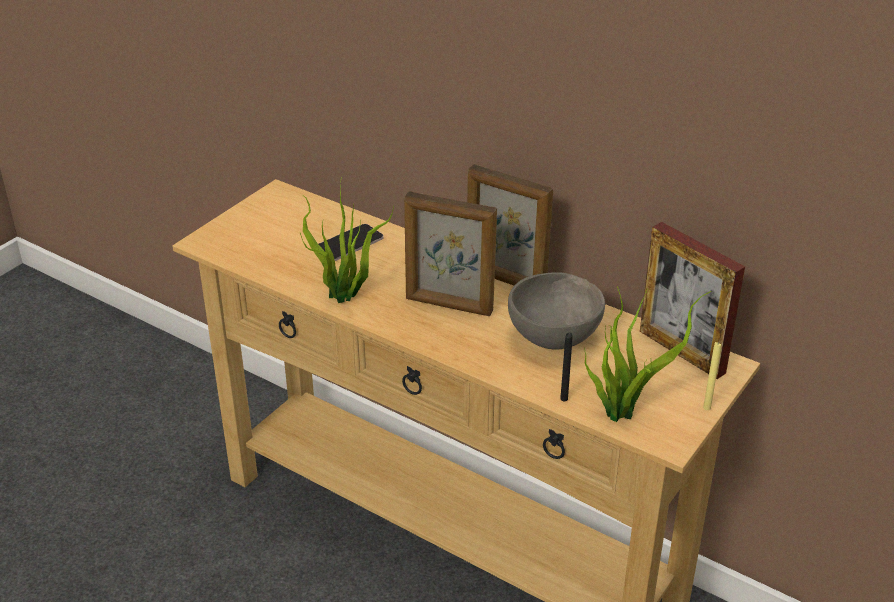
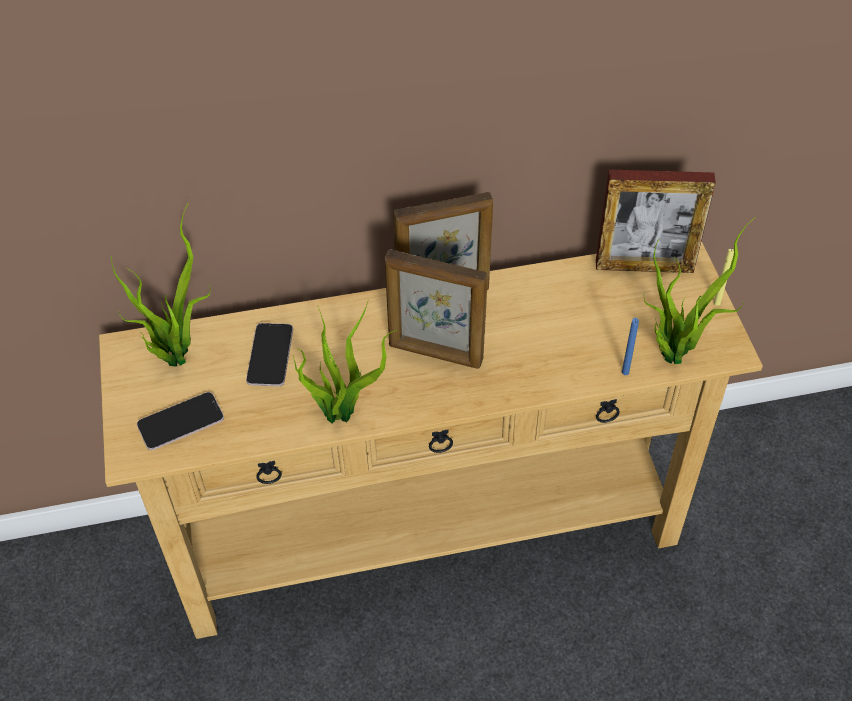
camera: 45 degrees left, 15 degrees up
(251, 243) = (180, 422): none -> phone
(300, 210) = (175, 352): none -> potted plant
(449, 305) = (435, 354): picture frame -> picture frame turned 45 degrees clockwise
(555, 338) = (551, 322): grey bowl -> none
(564, 399) = (625, 372): black candle -> blue candle

